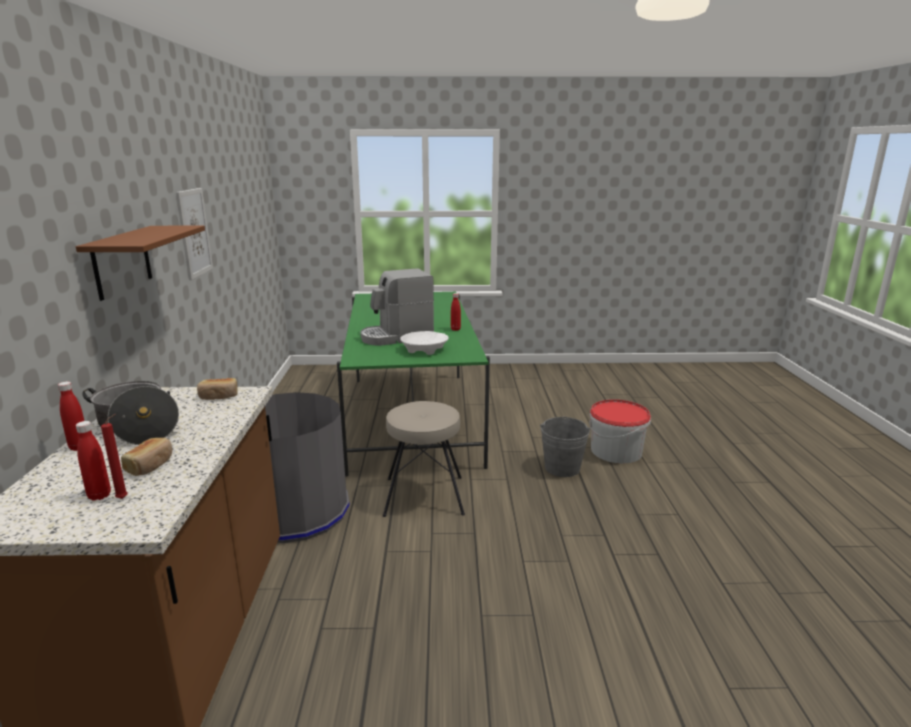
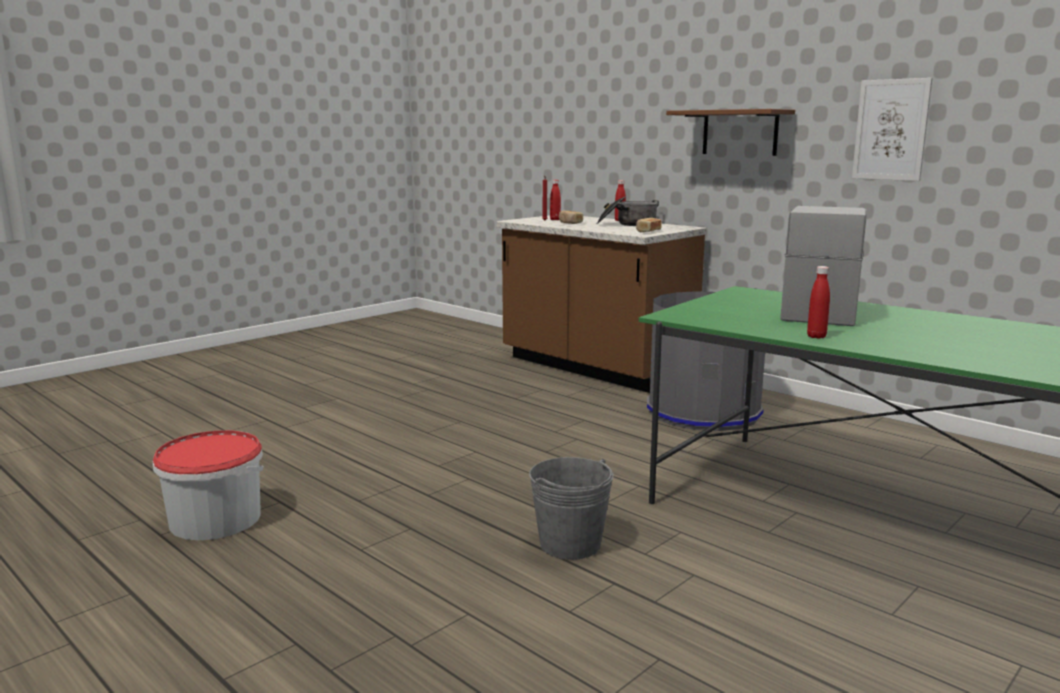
camera: 135 degrees right, 5 degrees down
(424, 349) = (737, 310): white bowl -> none
(424, 496) = (642, 455): beige stool -> none
(616, 451) = (538, 614): bucket -> bucket (215, 519)

